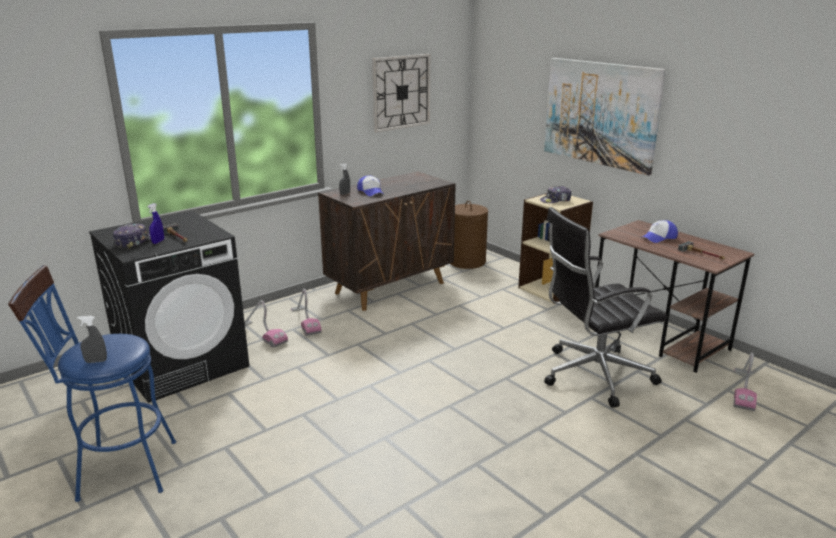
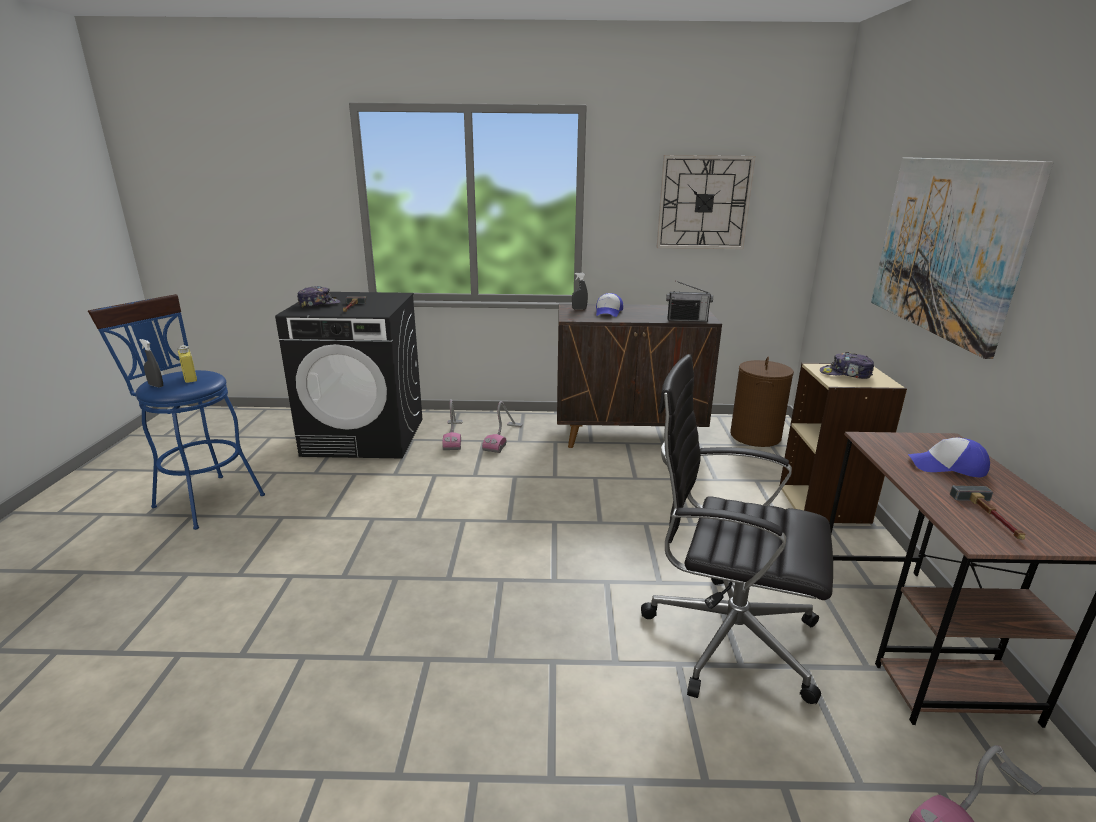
camera: 40 degrees right, 0 degrees up
(113, 344) = (190, 378): none -> yellow bottle
(158, 242) = (331, 308): blue spray bottle -> none
(431, 185) = (687, 320): none -> radio

